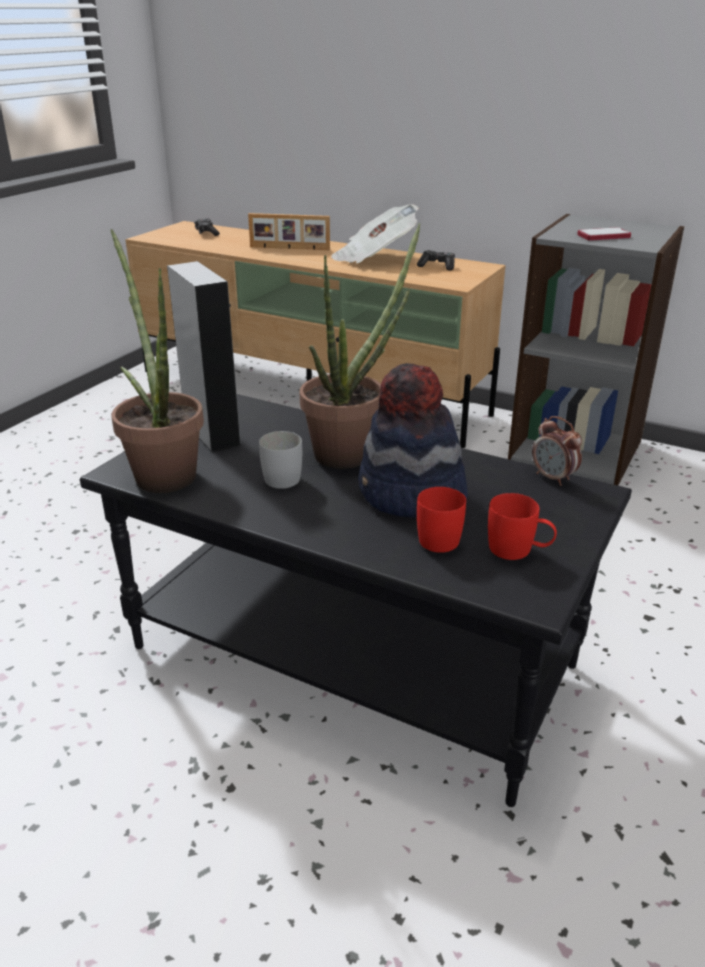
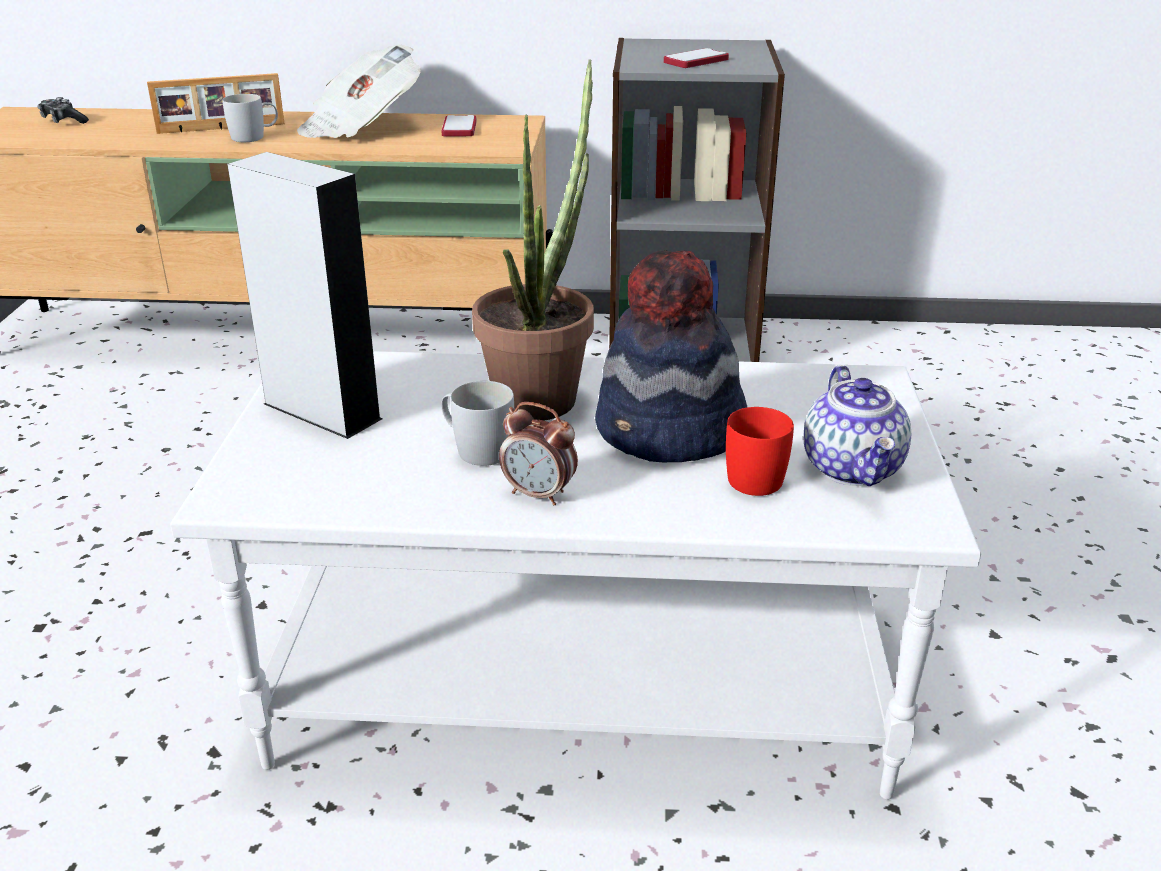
camera: 25 degrees left, 0 degrees up
(162, 471) = (298, 481): potted plant -> none
(304, 256) = (254, 137): none -> white mug
(355, 655) = (584, 678): black coffee table -> white coffee table
(437, 266) = (459, 128): game controller -> phone
(518, 551) = (854, 468): red mug -> teapot
(553, 478) = (814, 372): alarm clock -> alarm clock (539, 494)

